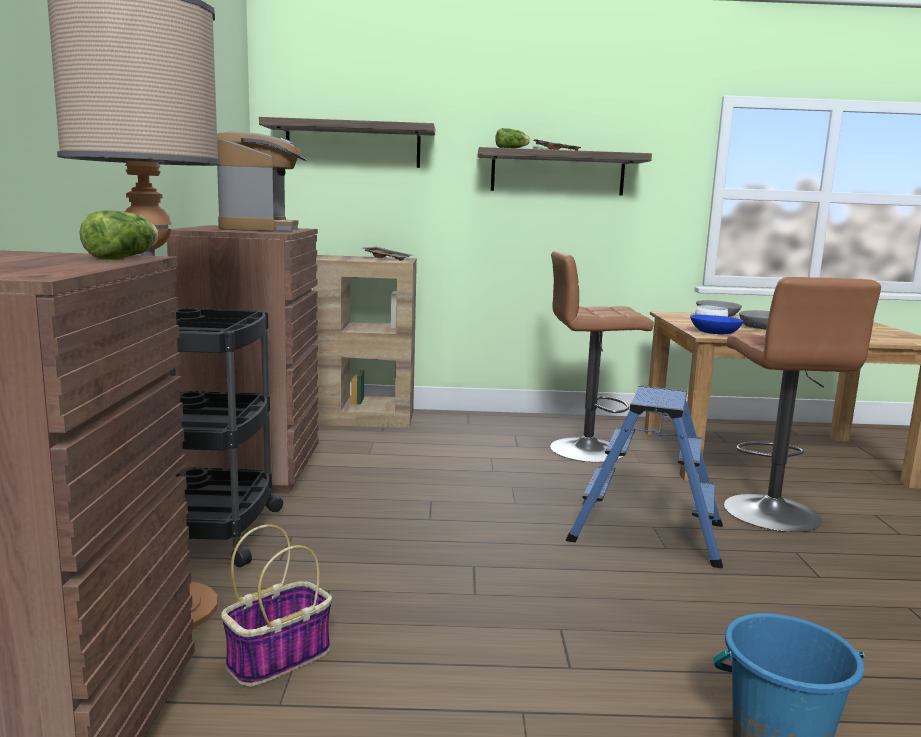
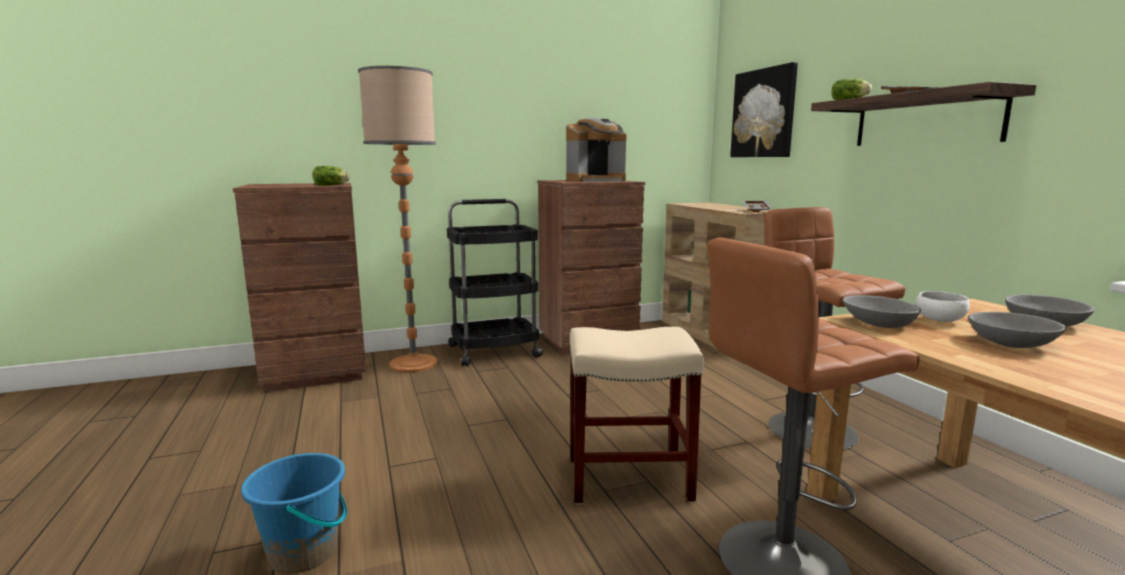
camera: 70 degrees right, 0 degrees up
(279, 657) = (379, 393): basket -> none
(353, 145) = (763, 113): shelf -> picture
(646, 532) = (630, 478): blue step ladder -> beige stool
(714, 332) = (878, 323): blue bowl -> grey bowl

